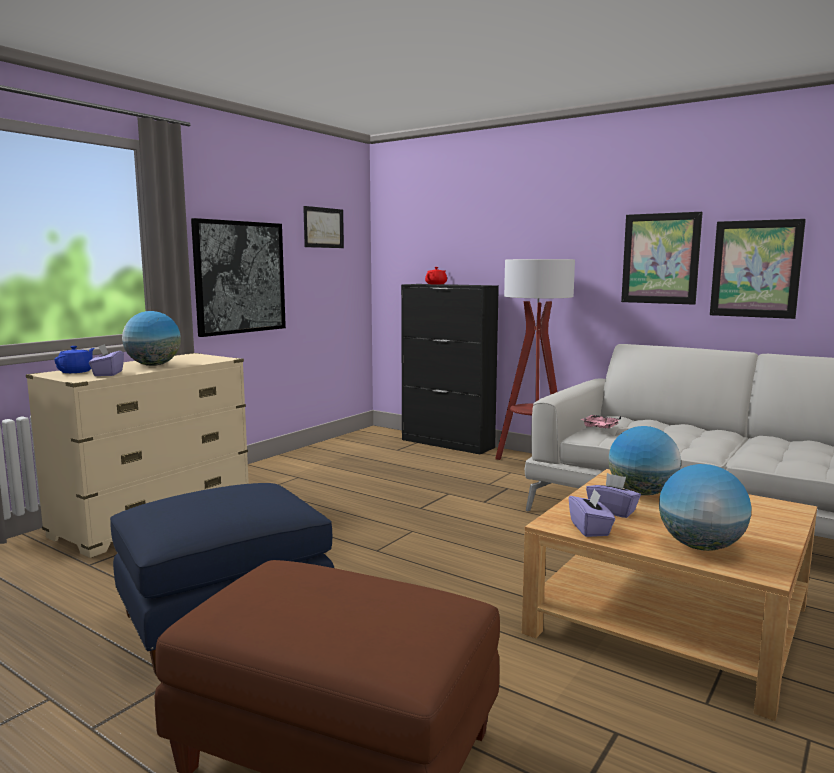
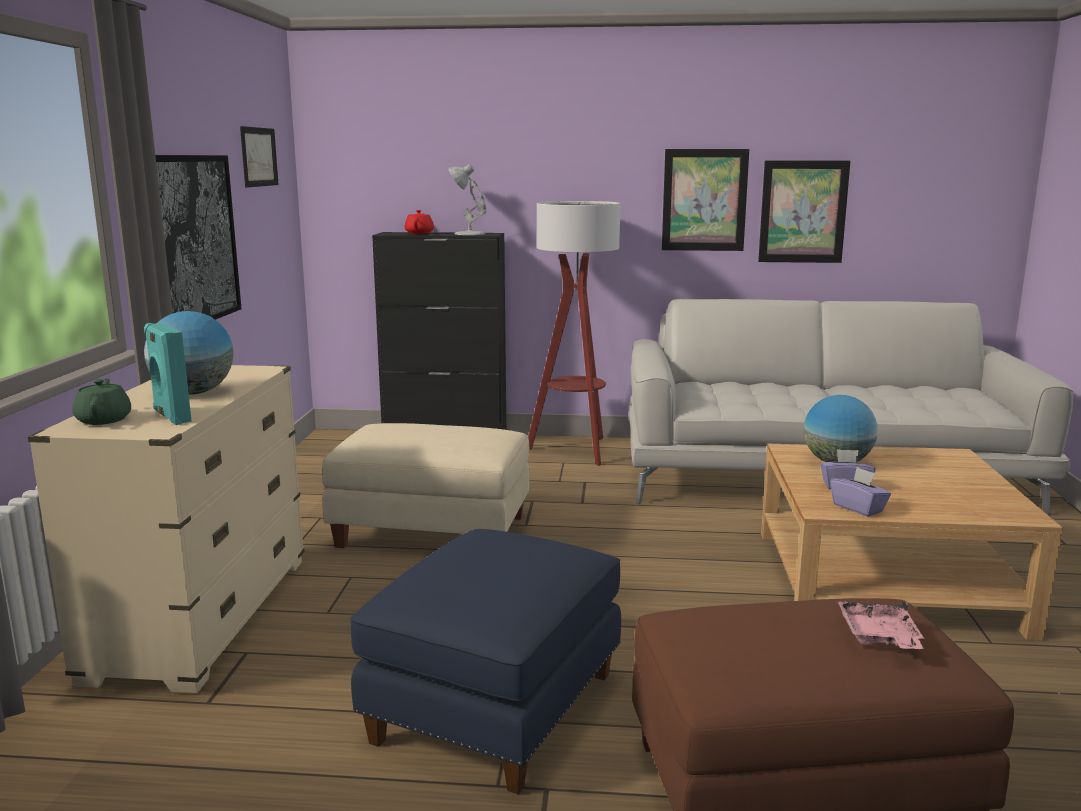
camera: 30 degrees left, 5 degrees up
(76, 371) = (104, 420): blue teapot -> green teapot
(107, 374) = (170, 417): purple tissue box -> turquoise speaker
(353, 499) = (433, 531): none -> beige ottoman
(467, 285) = (468, 233): none -> white table lamp
(600, 427) = (703, 398): pink tray -> pink tray (879, 637)
(701, 546) = (957, 504): globe -> none

